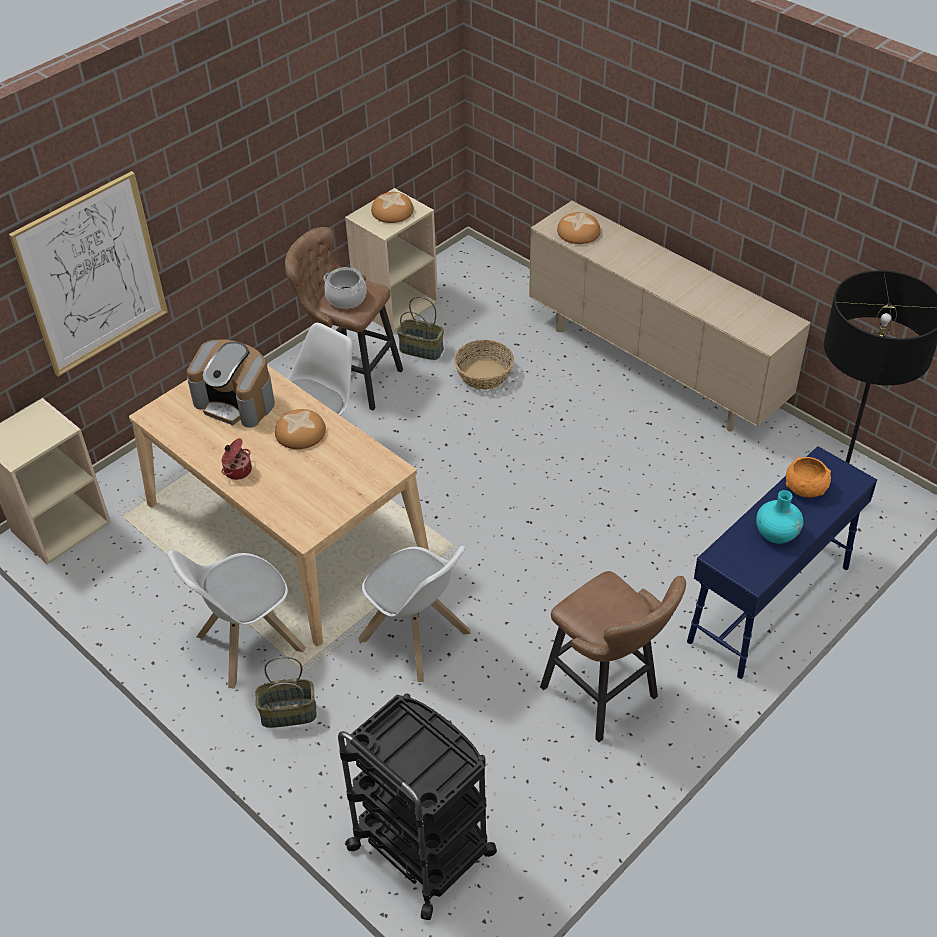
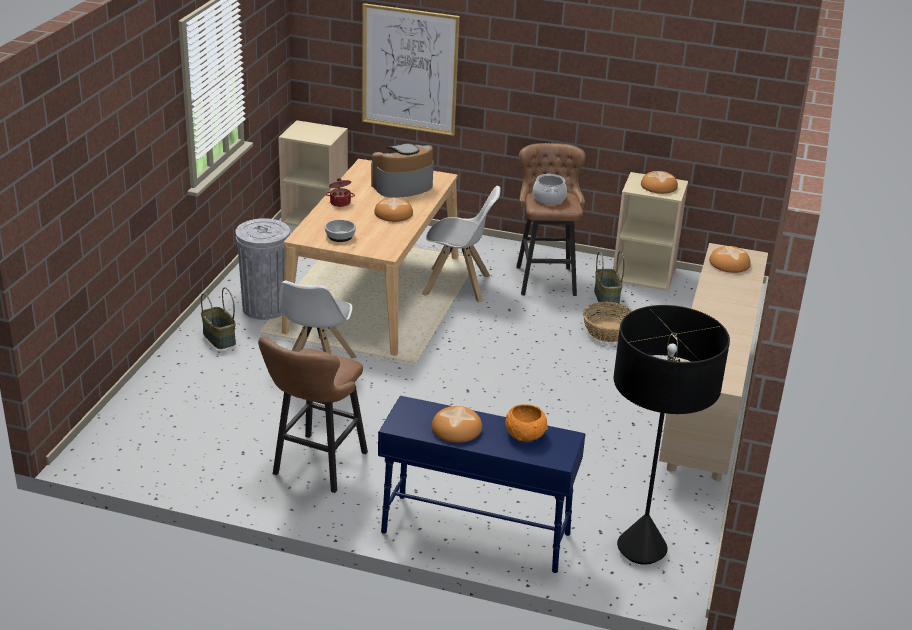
camera: 60 degrees right, 15 degrees down
(236, 402) = (402, 186): coffee machine -> coffee machine turned 60 degrees clockwise
(247, 644) = (266, 307): chair -> grey trash can
(324, 497) = (340, 236): none -> bowl
(422, 849) = (138, 419): black cart -> none
(776, 533) = (456, 428): turquoise vase -> bread

